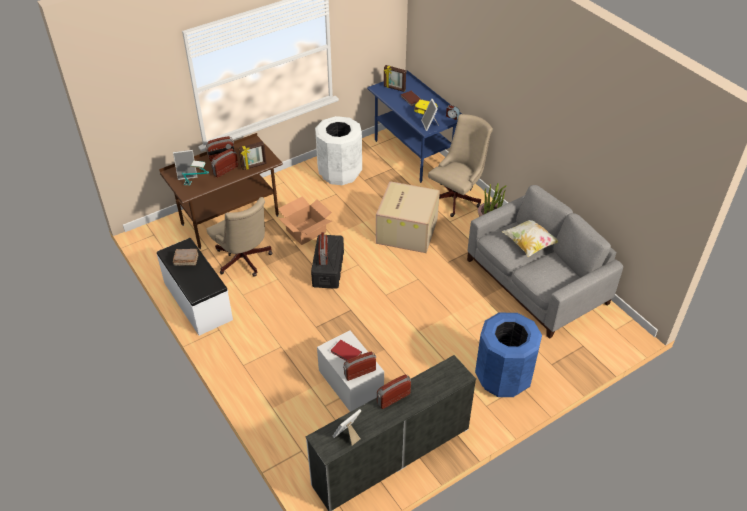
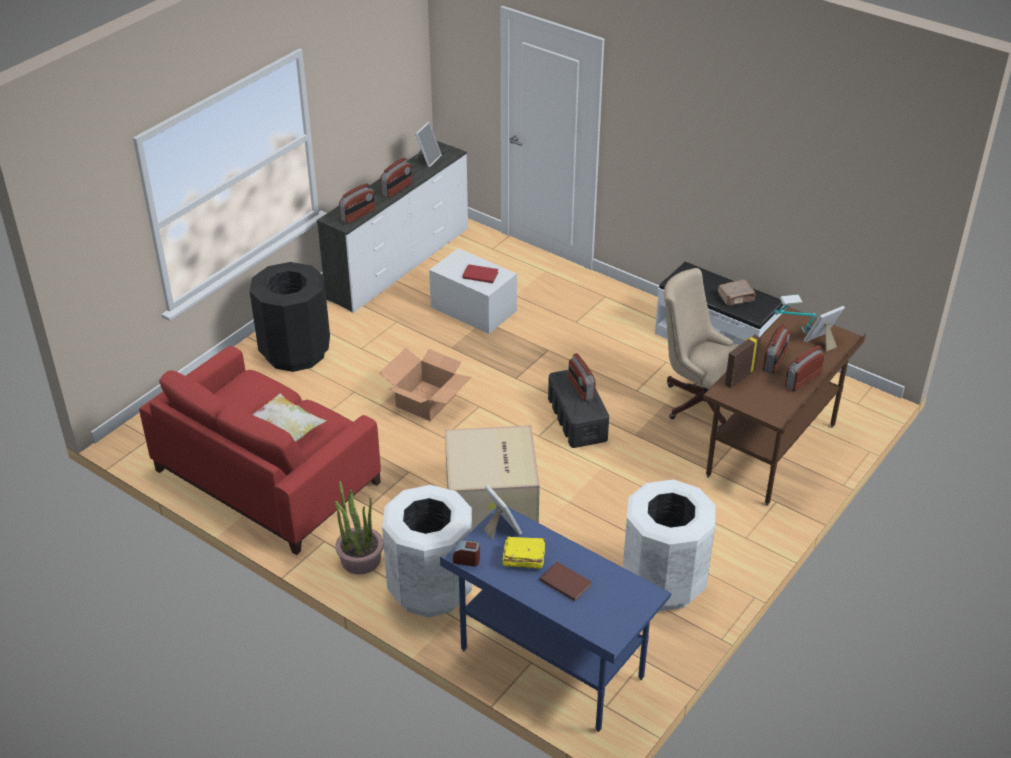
camera: 160 degrees right, 5 degrees down
(305, 231) = (647, 464): cardboard box -> cardboard box (426, 401)
(359, 372) = (455, 262): radio -> radio (358, 215)
(394, 88) = (614, 602): picture frame -> none
(457, 197) = (430, 589): beige office chair -> white trash can
(503, 378) = (295, 352): blue trash can -> black trash can
(536, 281) = (268, 475): grey sofa -> red sofa

